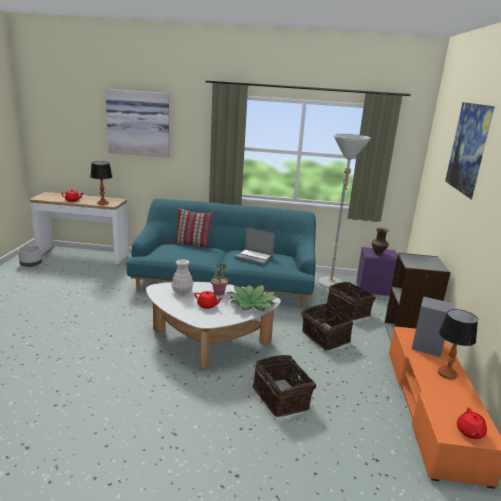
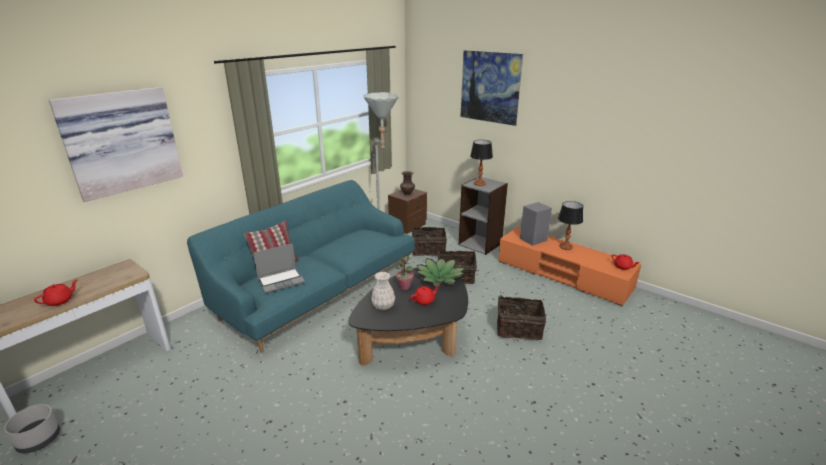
camera: 55 degrees left, 5 degrees up
(103, 203) = (119, 279): table lamp -> table lamp (479, 183)
(209, 342) = (415, 337): white coffee table -> black coffee table
(254, 257) = (352, 245): laptop -> laptop (281, 281)
(374, 288) = (407, 226): purple nightstand -> brown nightstand

